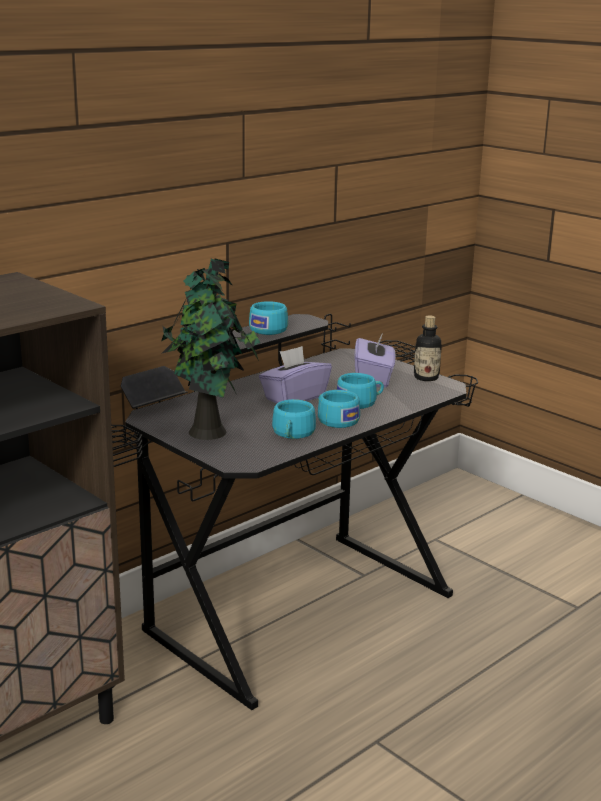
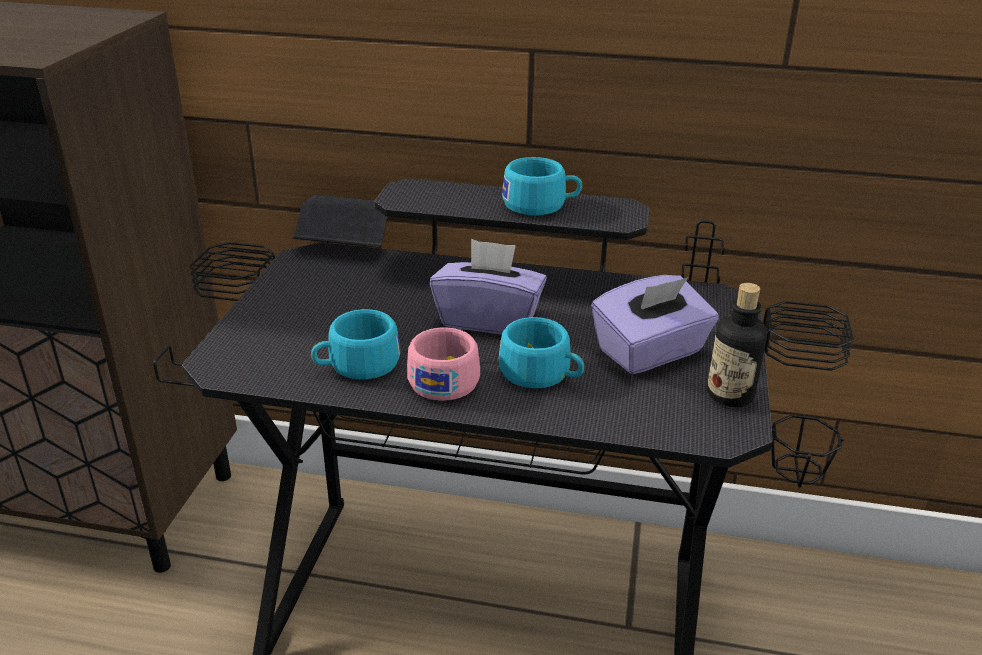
camera: 55 degrees right, 10 degrees up
(210, 433) = (299, 309): potted plant -> none
(335, 420) = (447, 378): turquoise cup -> pink cup

